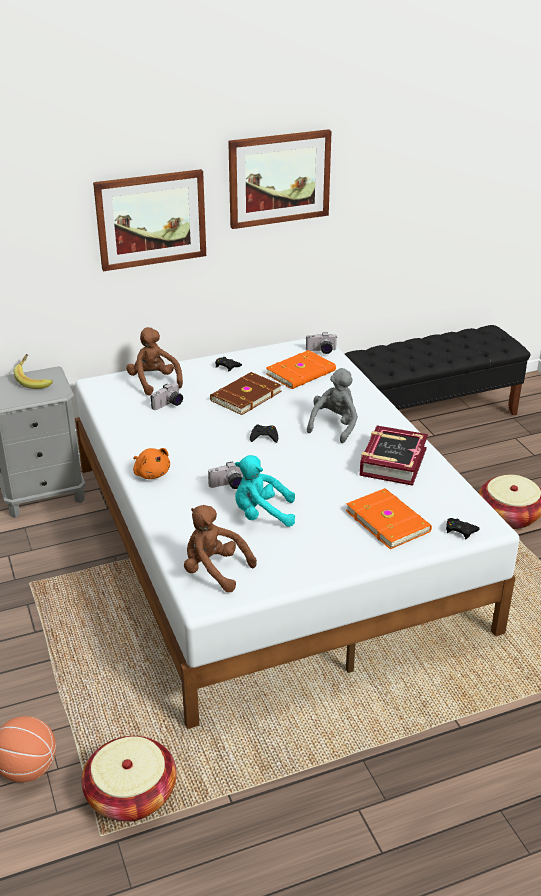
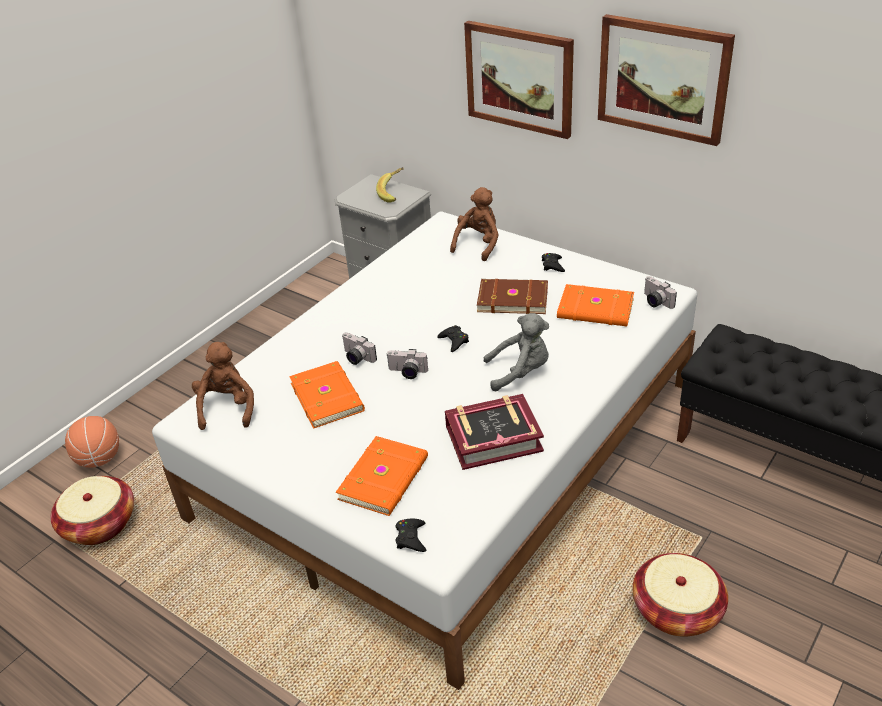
camera: 60 degrees right, 5 degrees up
(151, 473) = (337, 311): orange plush toy -> none
(169, 405) = (450, 269): camera -> camera (407, 373)
(262, 514) = (328, 396): turquoise plush toy -> orange book

